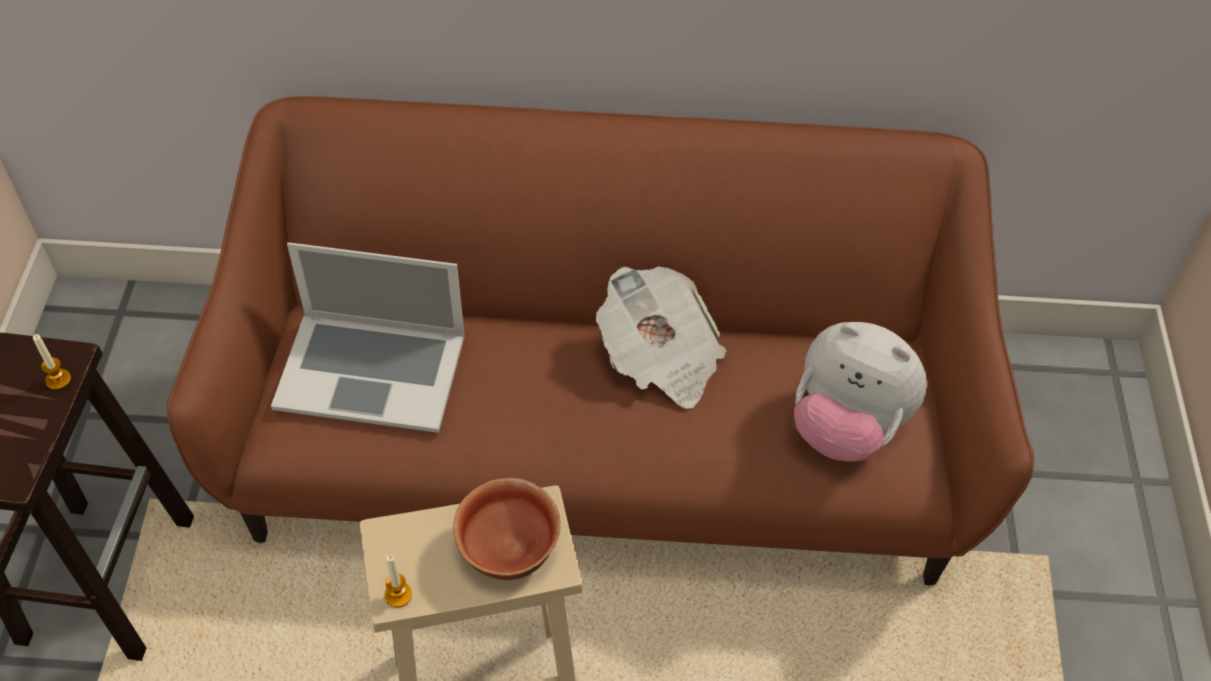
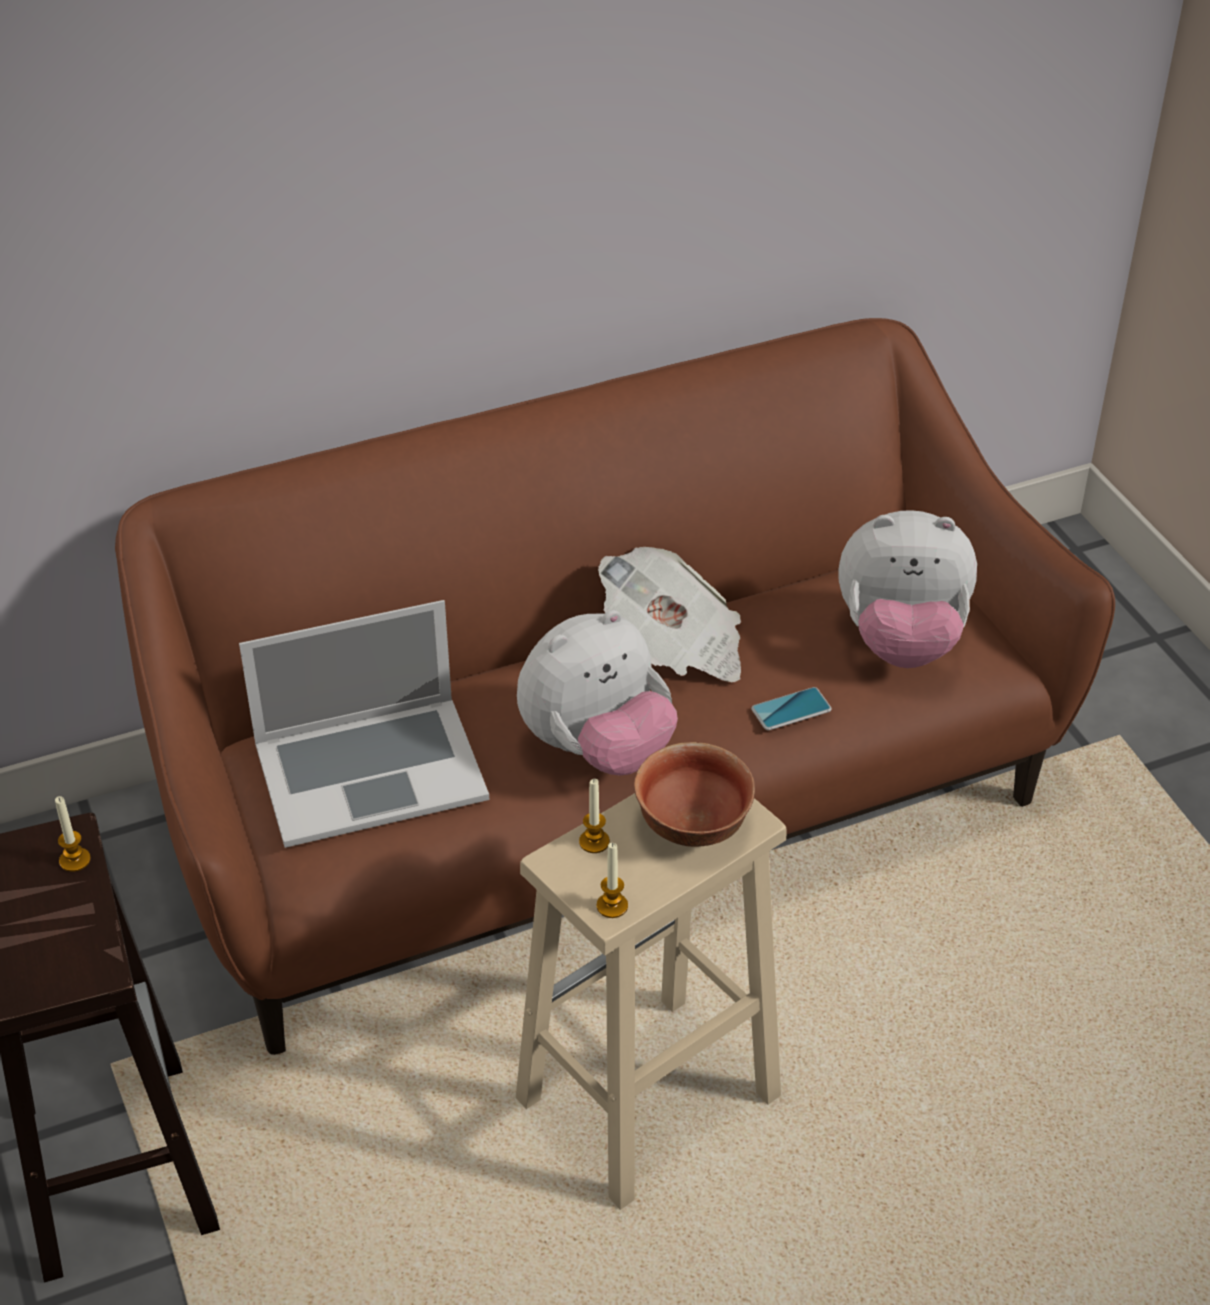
camera: 25 degrees left, 10 degrees down
(424, 530) = (594, 842): none -> candle
(545, 423) = (597, 749): none -> plush toy
(717, 451) = (791, 709): none -> phone

